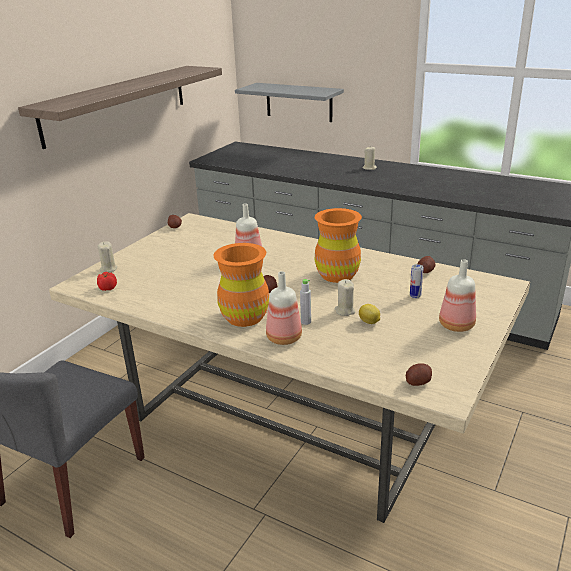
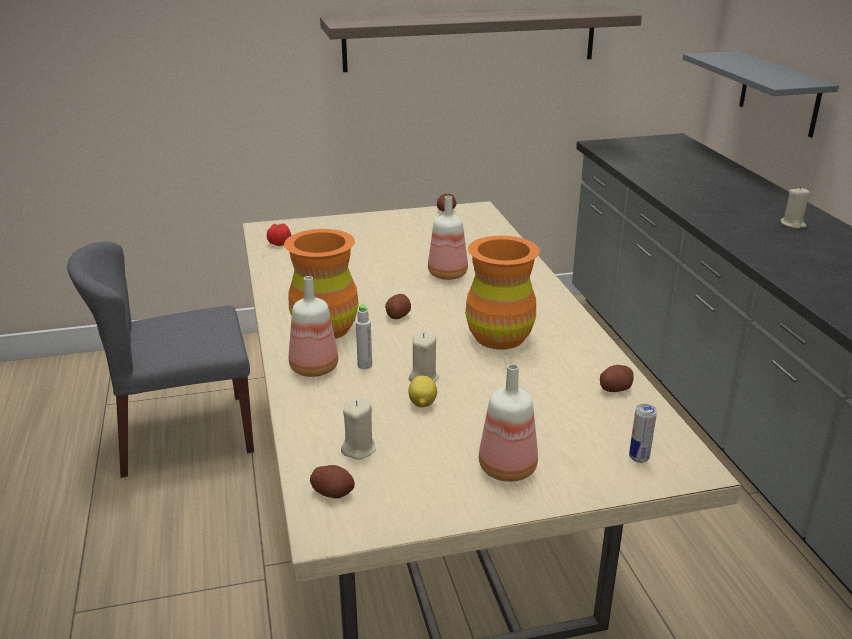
camera: 45 degrees right, 0 degrees up
(108, 269) = (313, 226): beige candle -> beige candle (359, 449)
(415, 296) = (534, 408): can -> can (639, 458)

